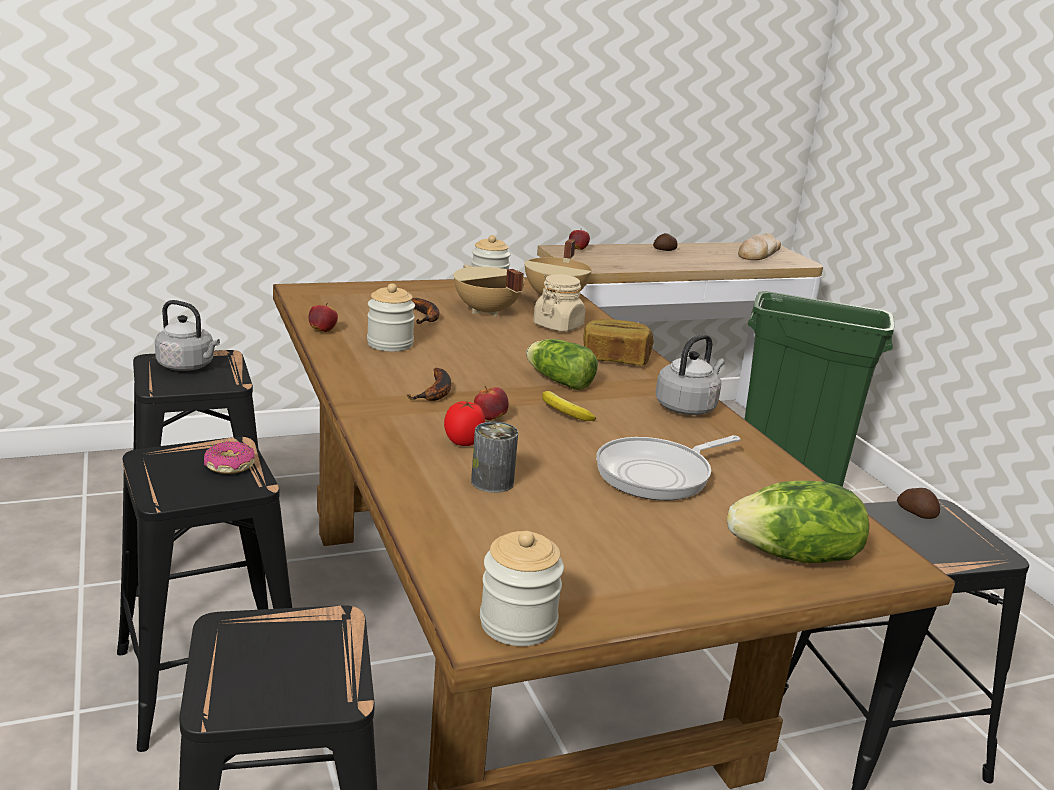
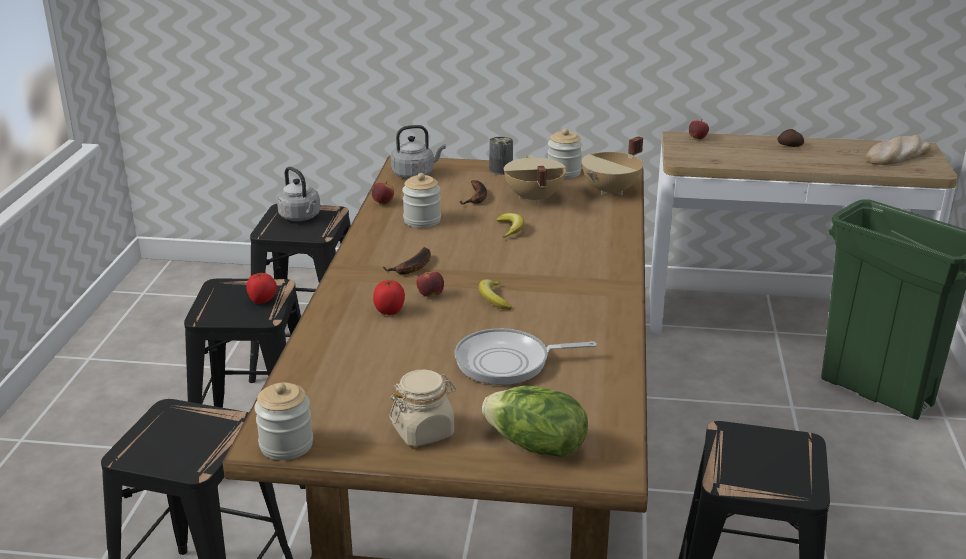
camera: 30 degrees right, 5 degrees up
(229, 466) = (262, 301): donut -> tomato
(492, 482) = (376, 345): can -> can (501, 170)
(498, 342) = (510, 229): none -> banana
(557, 380) = (521, 270): lettuce -> none
(558, 326) = (581, 219): beige jar -> beige jar (423, 431)
(614, 359) = (594, 257): bread -> none
(687, 407) = (605, 310): grey kettle -> grey kettle (415, 174)
(916, 513) = (772, 441): potato -> none

